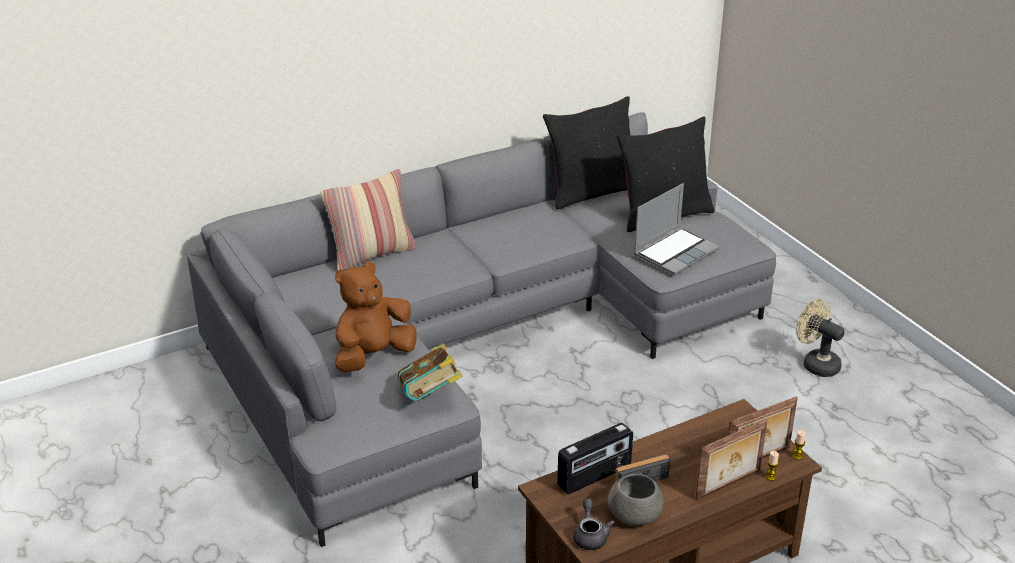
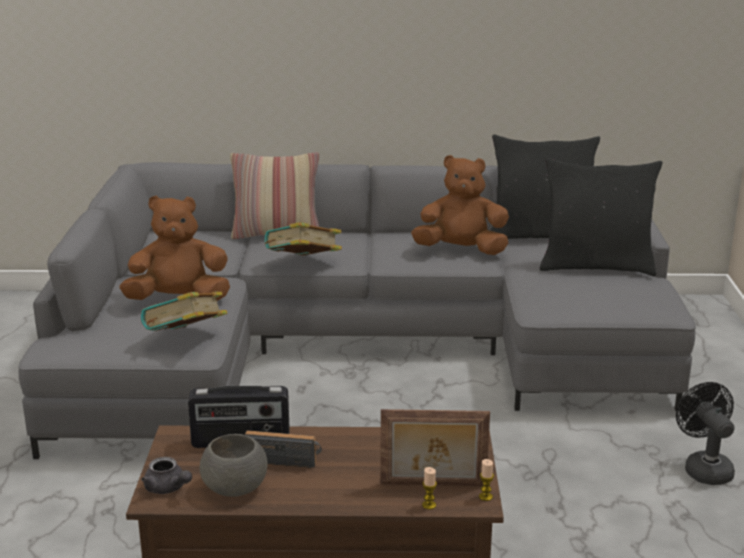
camera: 30 degrees right, 10 degrees down
(435, 283) = (303, 264): none -> book
(546, 228) = (461, 250): none -> brown plush toy
(590, 535) = (168, 488): grey teapot -> grey teapot turned 105 degrees clockwise
(675, 252) = (572, 296): laptop -> none
(729, 485) = (371, 496): picture frame -> none
(816, 363) = (704, 468): beige fan -> black fan

